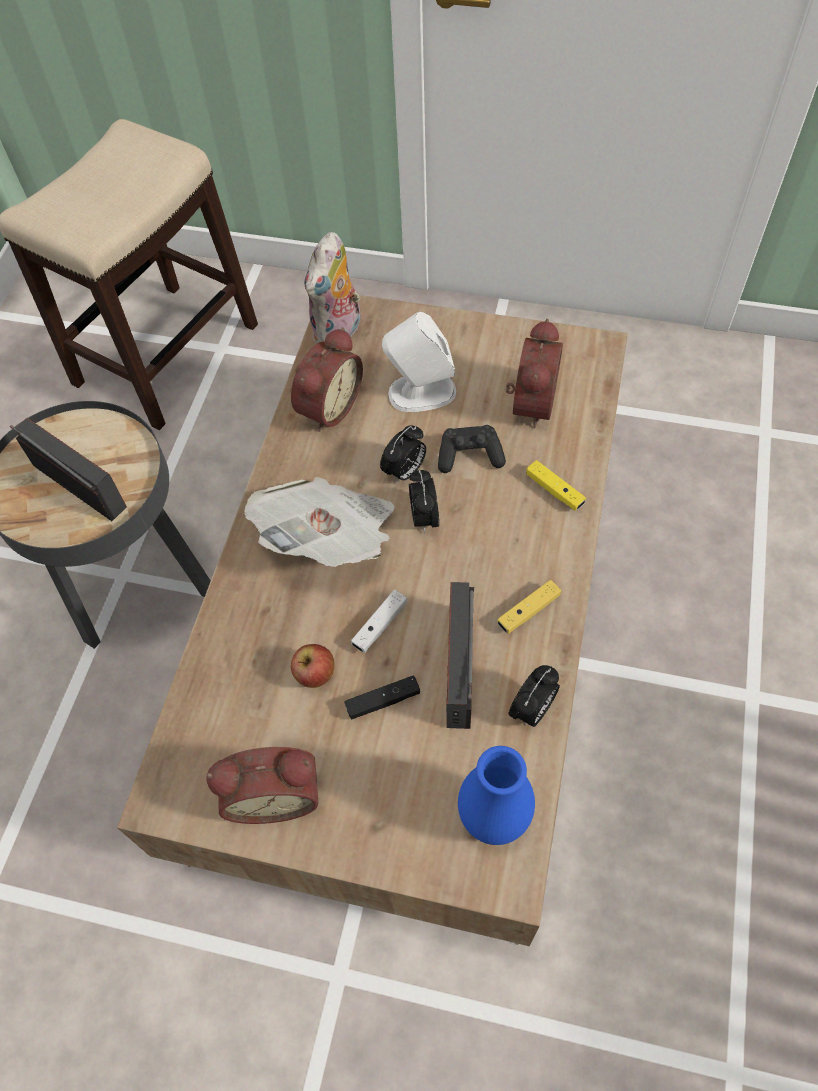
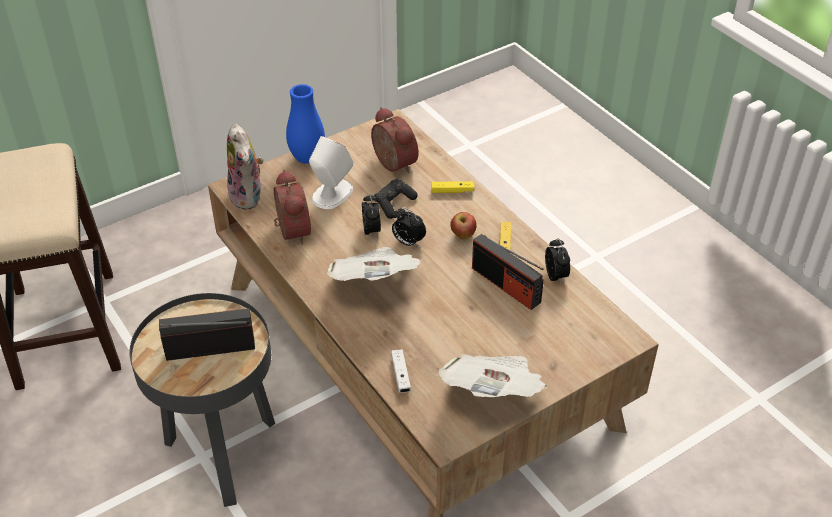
camera: 50 degrees left, 15 degrees down
(275, 793) = (493, 392): alarm clock -> newspaper
(315, 675) = (446, 337): apple -> apple (463, 236)
(380, 625) = (448, 296): white game controller -> white game controller (400, 375)
(383, 701) = (490, 322): black game controller -> none
(493, 818) = (593, 324): blue vase -> blue vase (307, 158)

